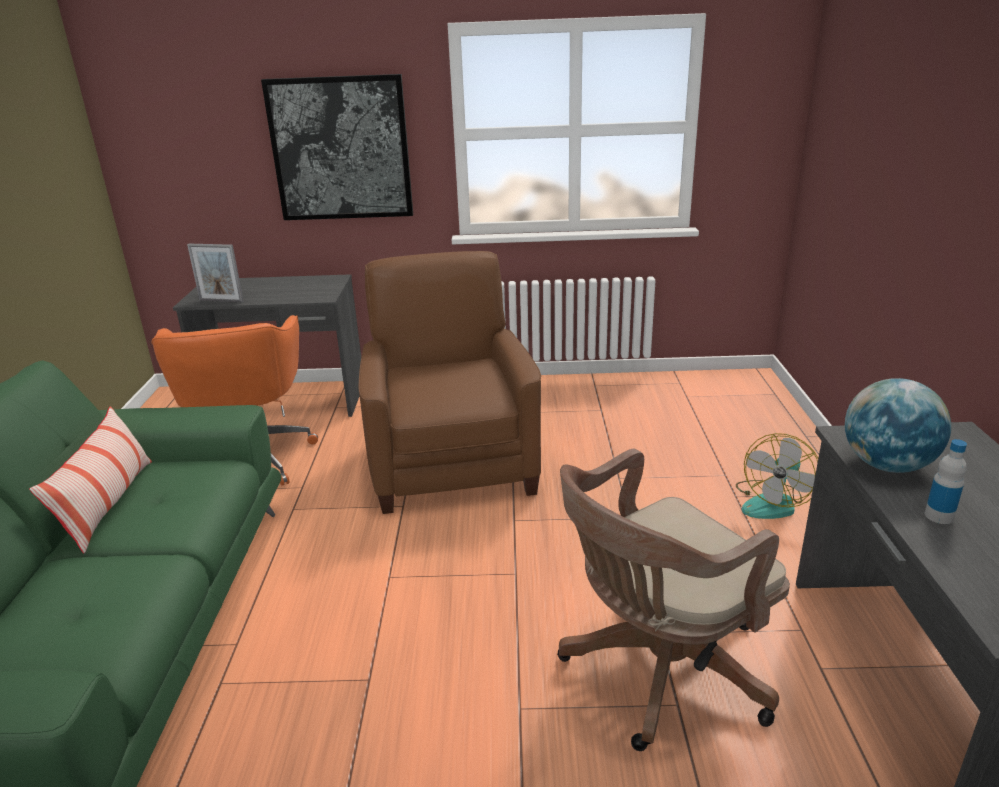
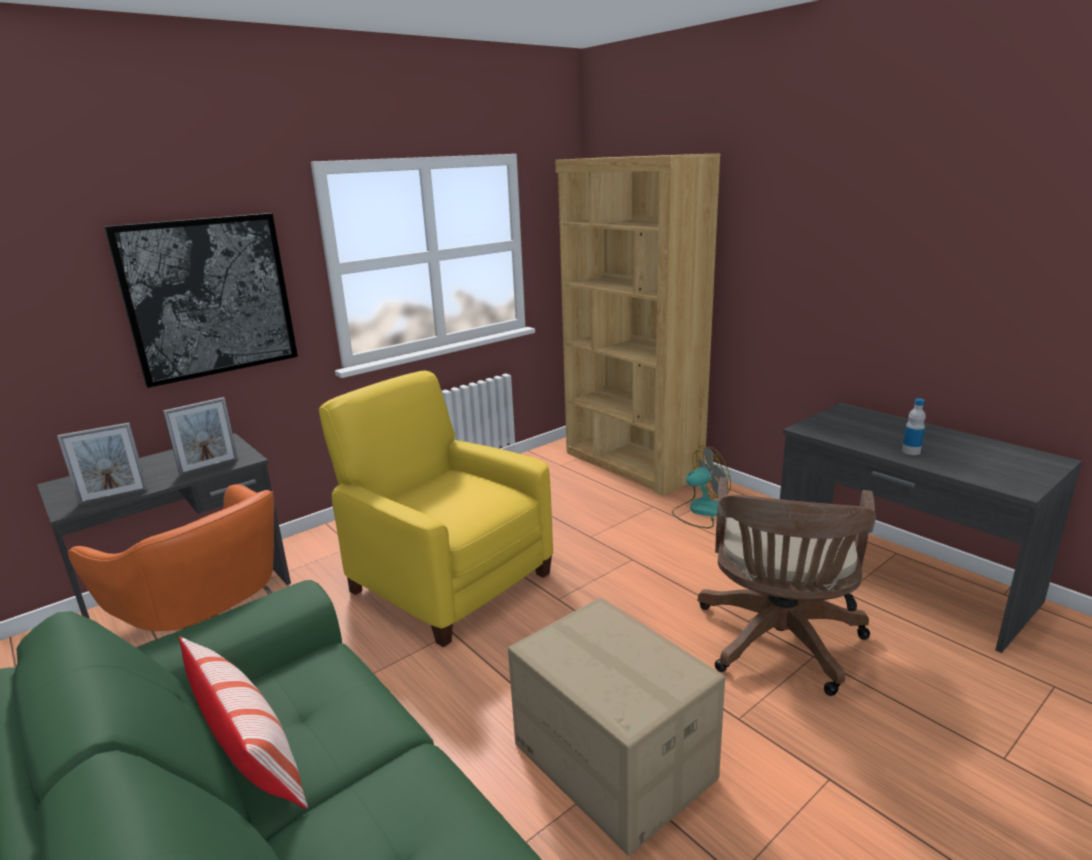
camera: 40 degrees left, 5 degrees down
(296, 296) = (209, 467): none -> picture frame
(377, 670) = (611, 762): none -> cardboard box
(451, 464) = (448, 581): brown armchair -> yellow armchair
(765, 422) = (632, 464): none -> brown bookcase
(772, 502) = (700, 511): fan -> fan turned 105 degrees counterclockwise
(887, 465) = (849, 436): globe -> none

